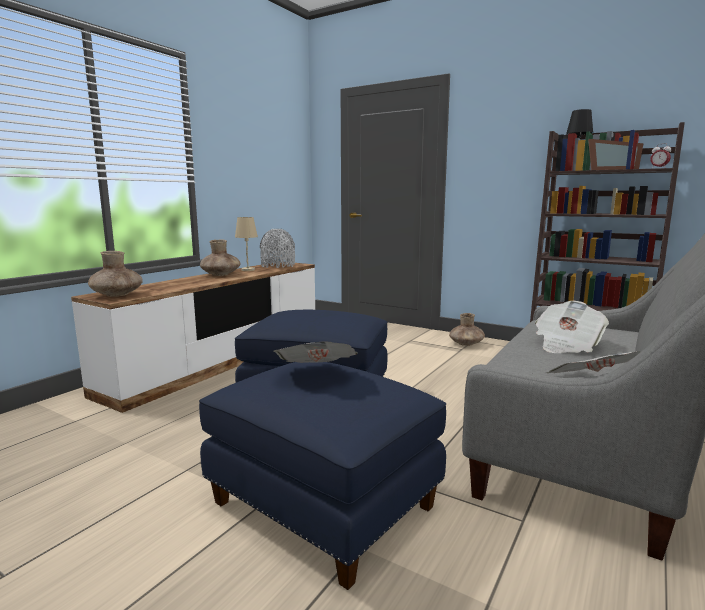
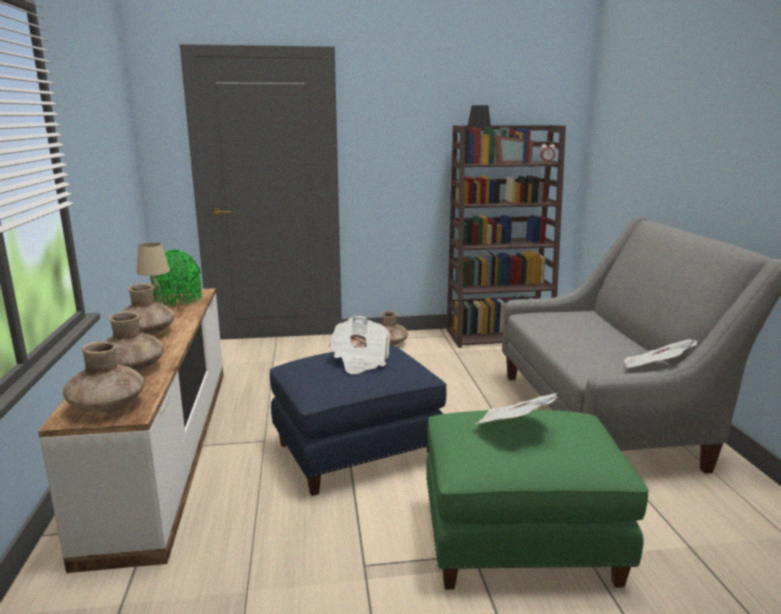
camera: 40 degrees left, 5 degrees up
(170, 285) = (132, 368): none -> brown vase
(278, 266) = (178, 300): grey vase -> green vase
(321, 505) = (519, 543): blue ottoman -> green ottoman
(566, 345) = (582, 337): newspaper -> newspaper (360, 361)

